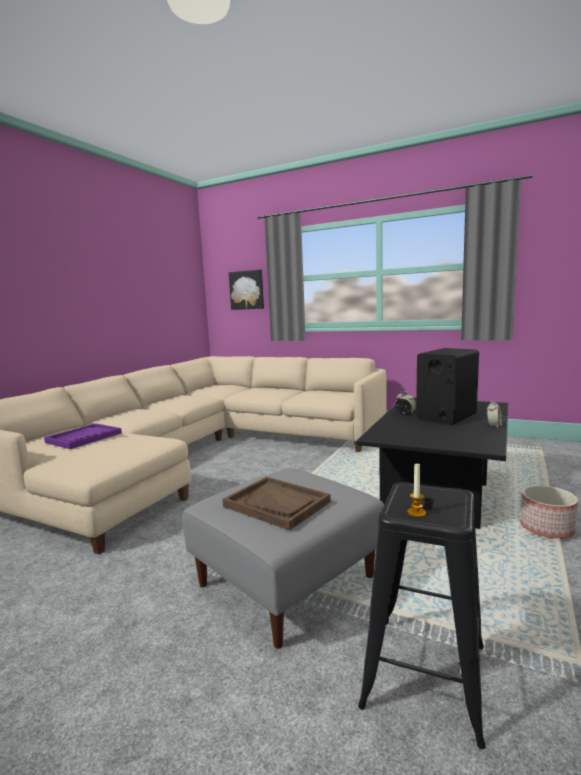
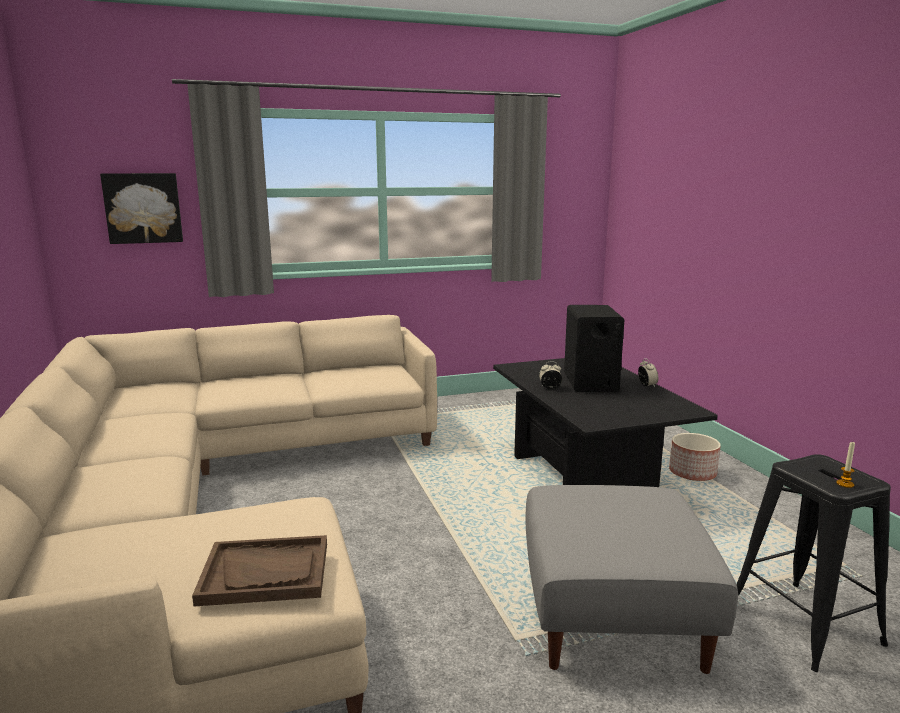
camera: 45 degrees left, 5 degrees up
(84, 438) = (157, 549): purple tray -> none
(277, 504) = (631, 528): brown tray -> brown tray (265, 573)

